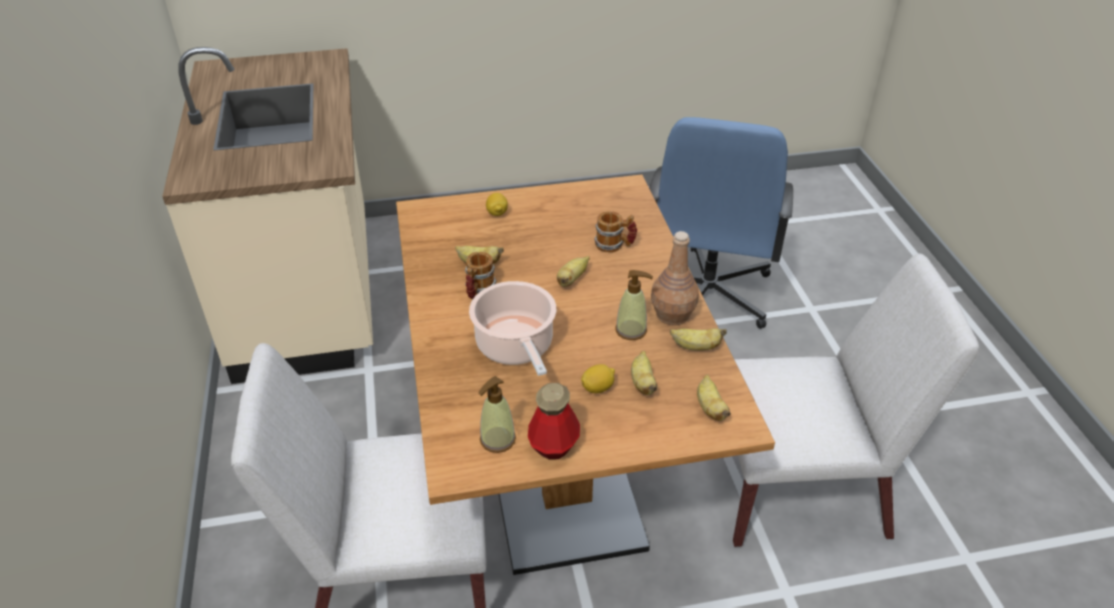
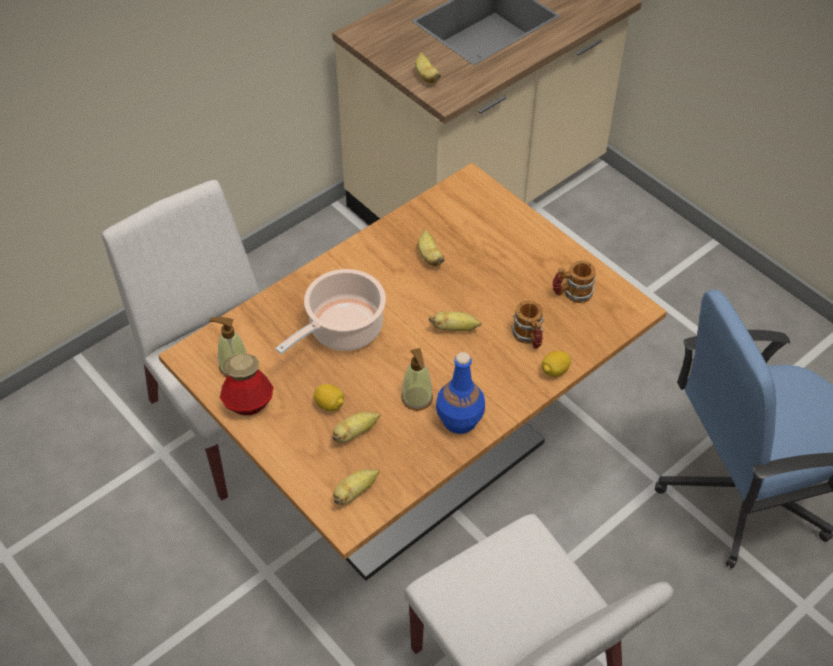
camera: 60 degrees right, 10 degrees up
(478, 291) = (394, 274): mug -> mug (572, 293)
(497, 213) = (509, 234): lemon -> lemon (554, 371)
(672, 315) = (459, 420): brown bottle -> blue bottle
(695, 347) = (427, 454): banana -> banana (426, 77)

